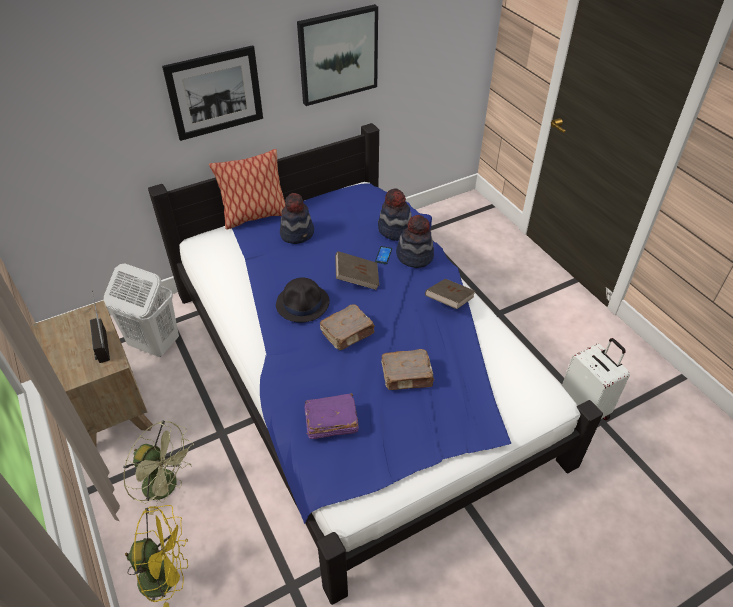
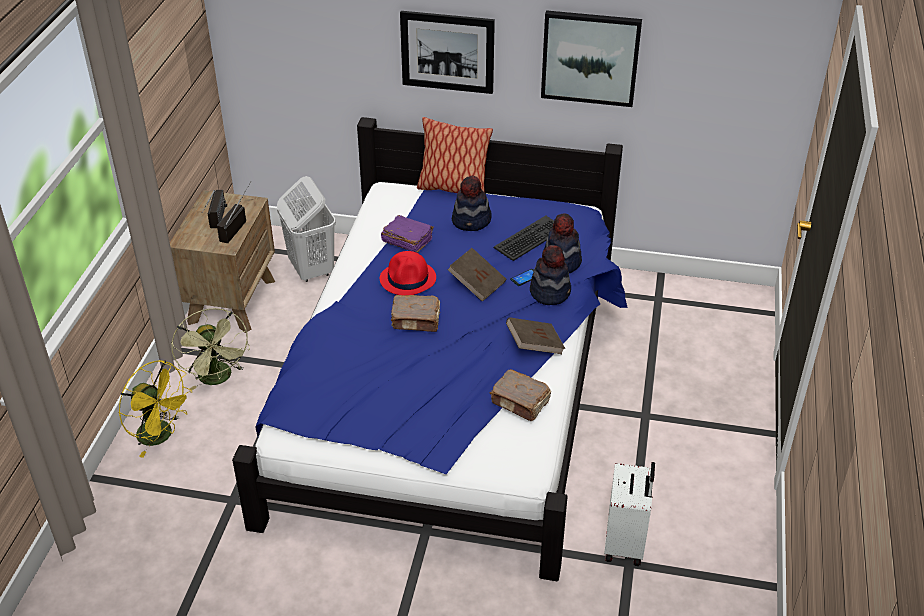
camera: 40 degrees right, 5 degrees down
(78, 347) = (217, 223): none -> radio
(303, 303) = (408, 279): black hat -> red hat
(330, 422) = (328, 374): purple book -> purple book (407, 241)
(355, 225) = (530, 239): none -> keyboard
(407, 376) = (423, 378): brown book -> brown book (520, 403)

